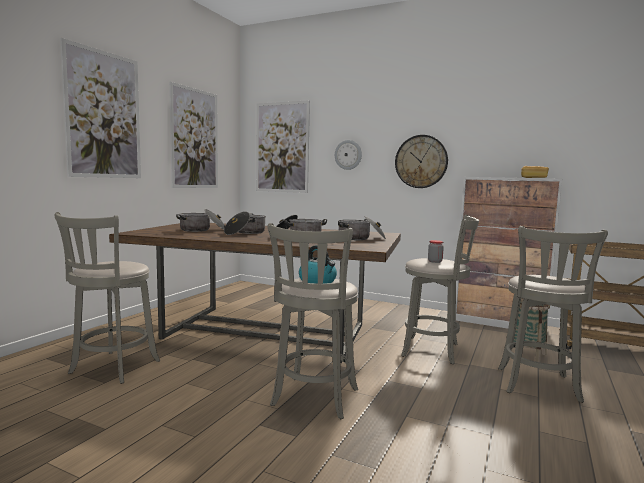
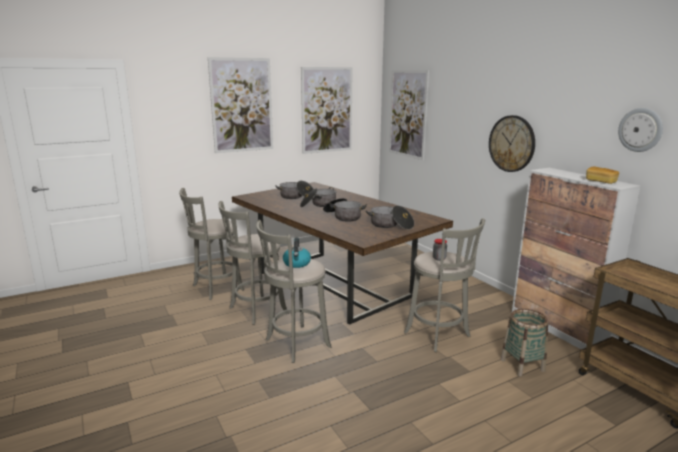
camera: 35 degrees right, 10 degrees up
(348, 155) = (454, 128): wall clock -> wall clock (640, 130)
(538, 386) = (477, 393): grey stool -> grey stool (255, 310)

